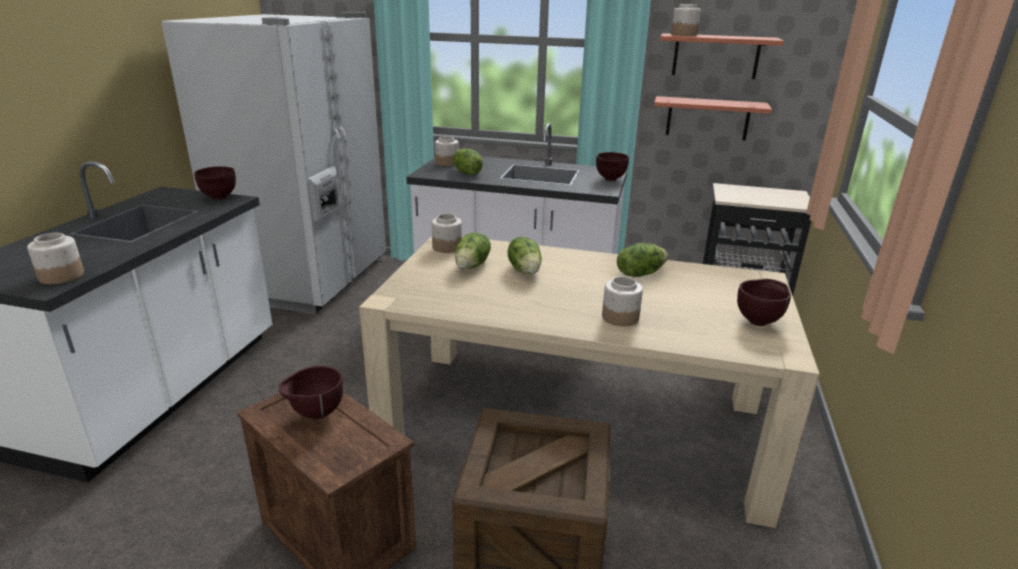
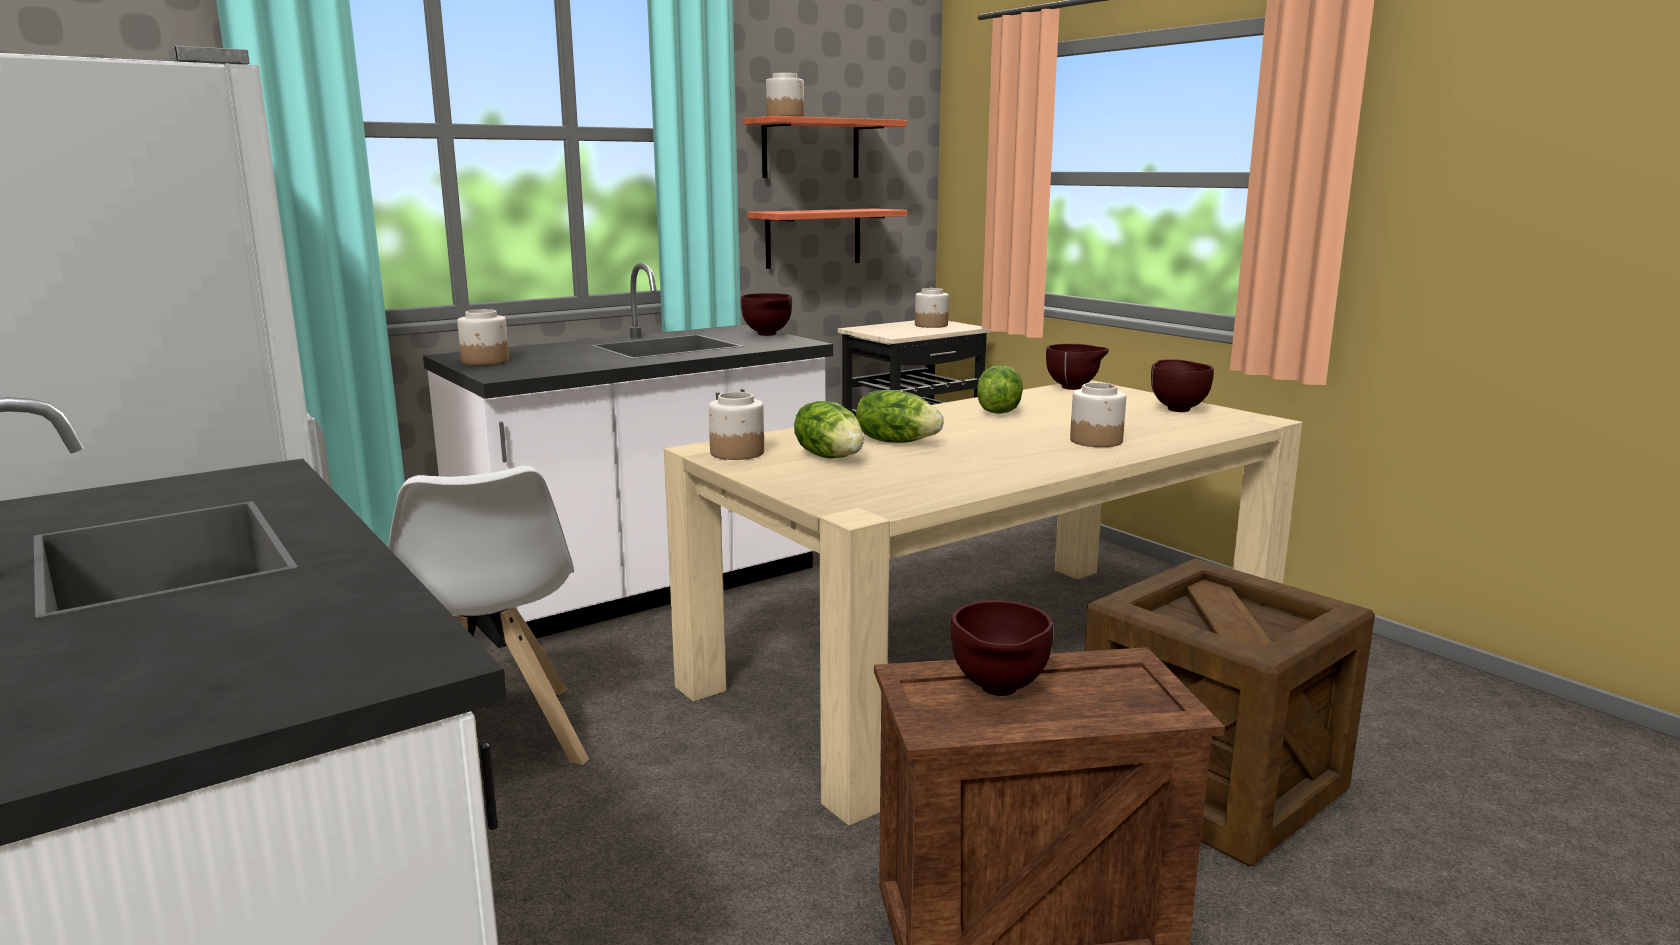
camera: 50 degrees left, 10 degrees down
(61, 276) = (368, 644): jar -> jar (931, 325)
(219, 198) = (219, 480): brown bowl -> brown bowl (1074, 388)
(353, 337) = (495, 741): none -> chair
(466, 173) = (563, 363): lettuce -> none

